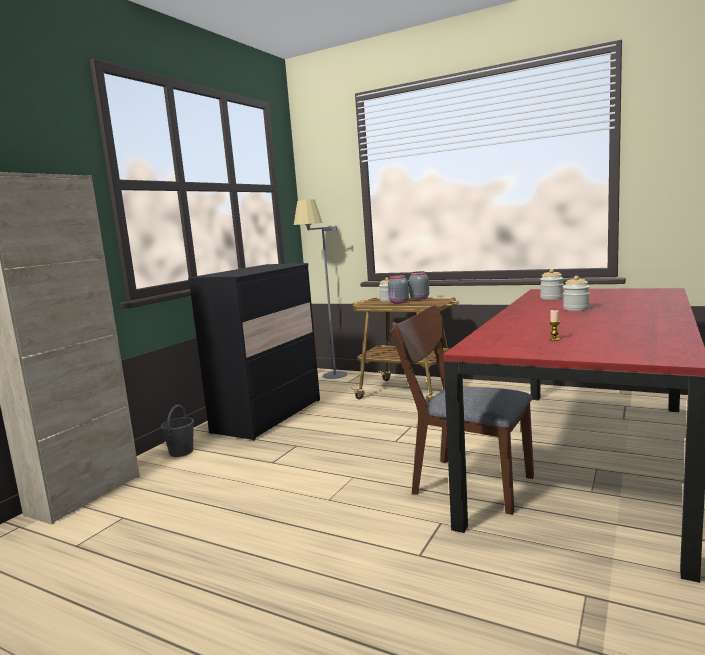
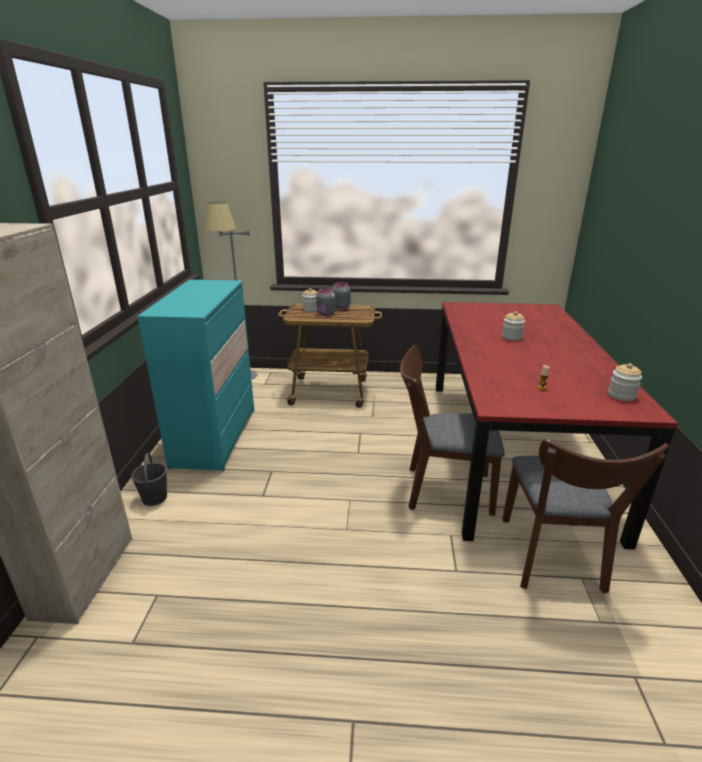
camera: 25 degrees left, 15 degrees up
(268, 416) = (215, 437): black dresser -> turquoise dresser
(551, 298) = (475, 319): jar -> jar (621, 395)
(557, 569) = (552, 559): none -> brown chair

